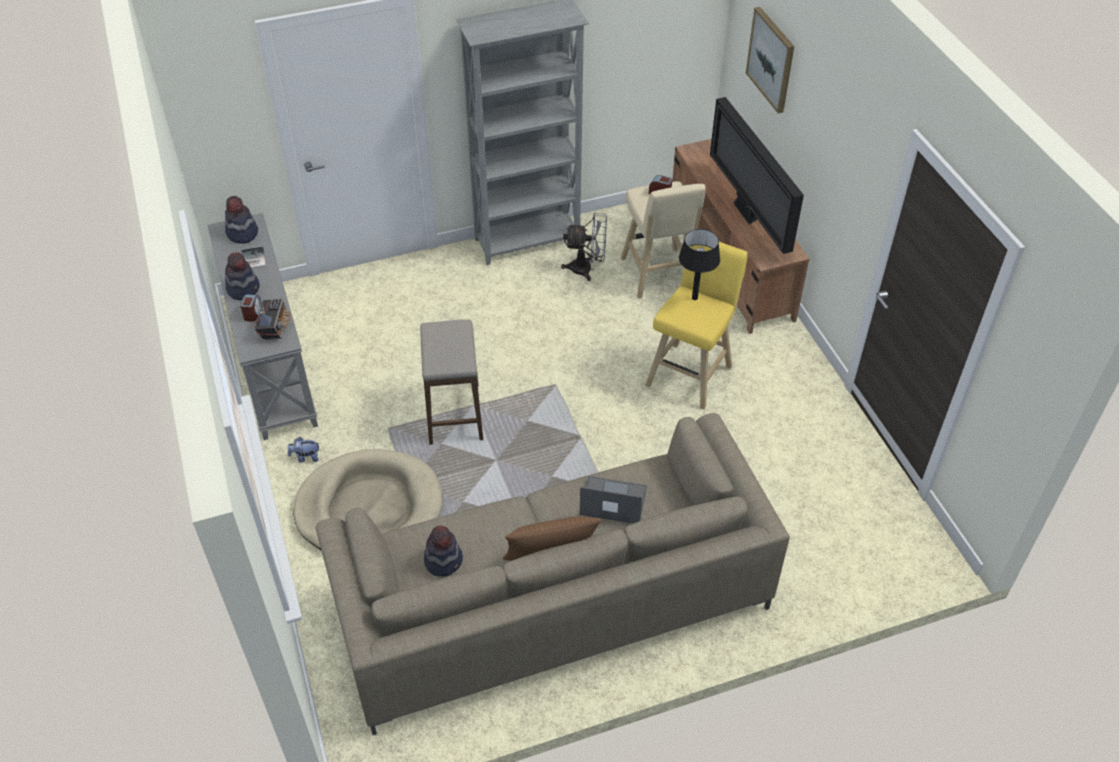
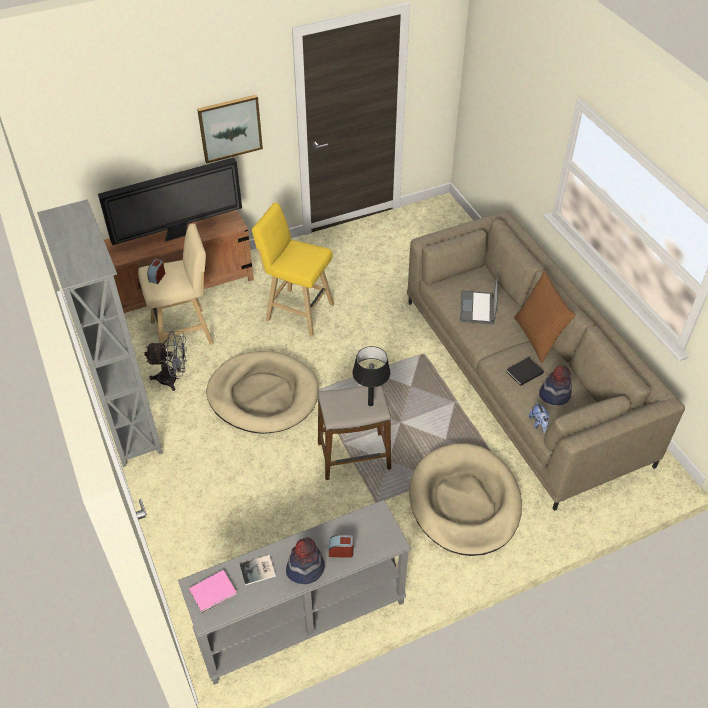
camera: 95 degrees left, 0 degrees up
(242, 233) = (214, 592): hat -> pink book
(274, 328) = (360, 526): radio -> none
(306, 457) = (418, 562): plush toy -> plush toy (538, 424)
(487, 533) = (523, 372): none -> black book
(554, 340) = (263, 395): none -> beige dog bed
(587, 269) = (173, 378): grey fan -> grey fan turned 90 degrees clockwise
(695, 298) = (288, 256): black table lamp -> black table lamp (370, 404)
(771, 59) = (106, 133): picture -> picture (230, 128)

